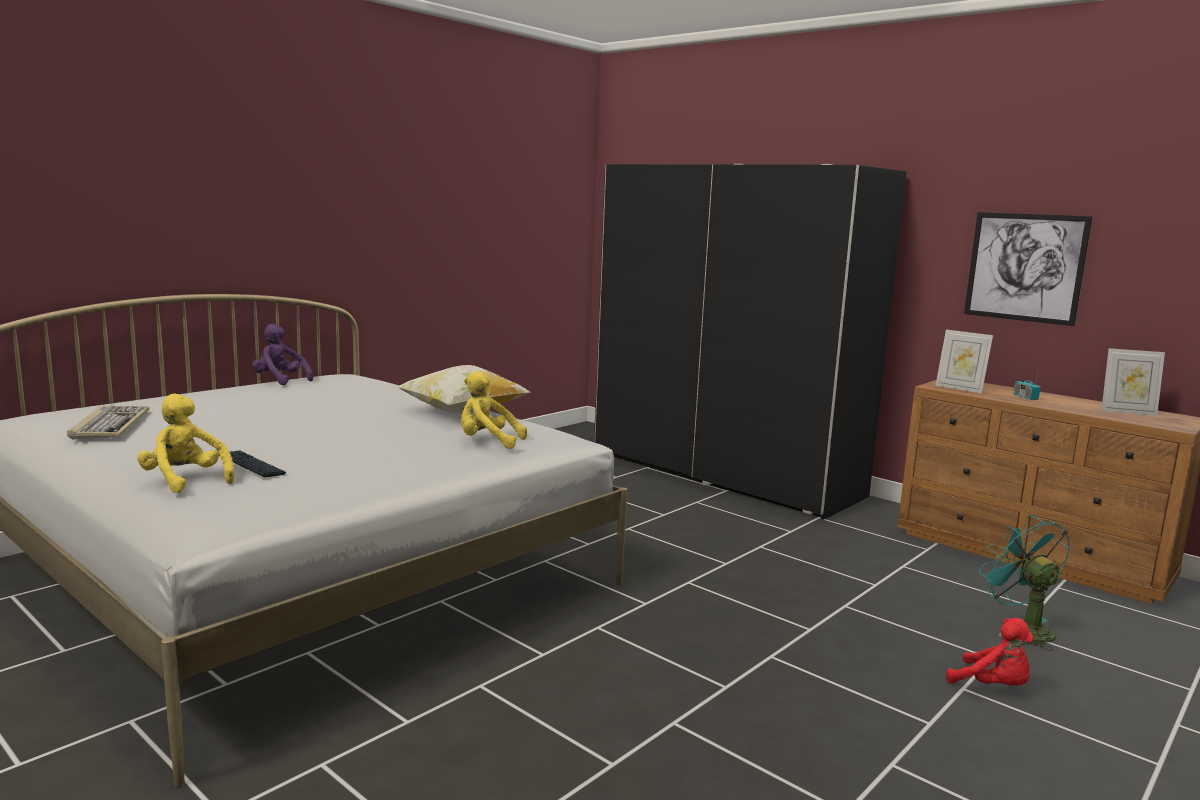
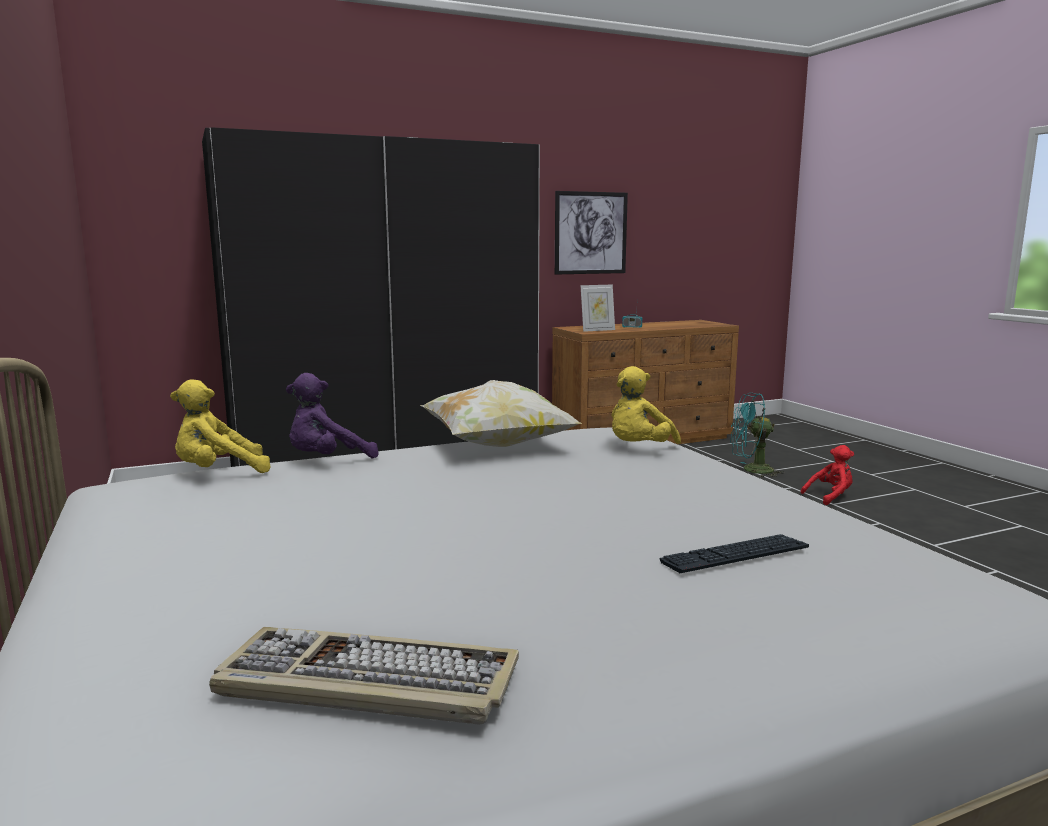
camera: 65 degrees left, 0 degrees up
(185, 481) = (817, 601): yellow plush toy -> yellow plush toy (219, 473)
(280, 381) = (119, 521): purple plush toy -> purple plush toy (328, 461)
(1127, 412) = (681, 323): picture frame -> none

